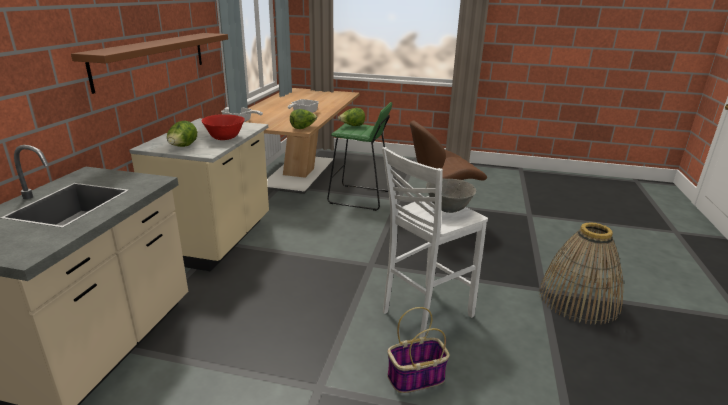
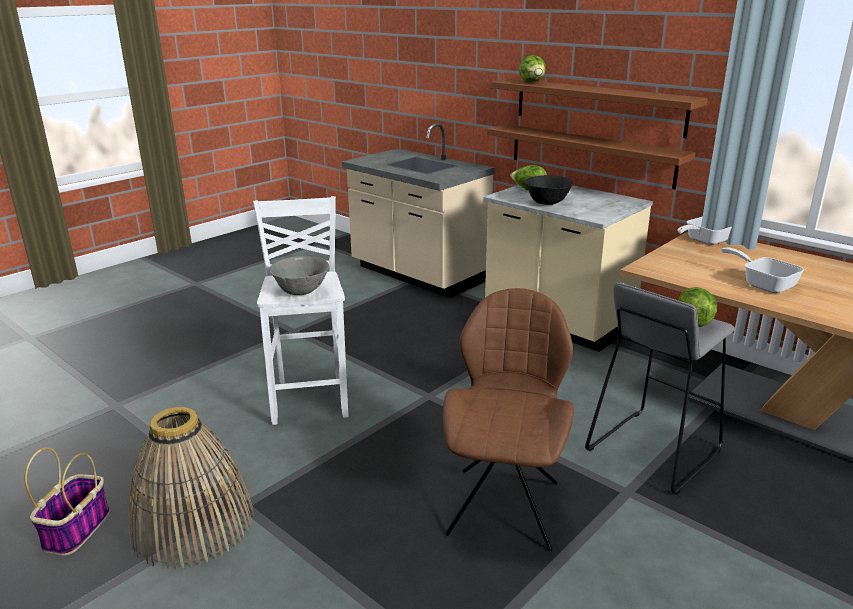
camera: 120 degrees right, 0 degrees up
(157, 104) = (590, 155): none -> brown shelf
(225, 138) = (547, 203): red bowl -> black bowl
(303, 128) = (654, 270): lettuce -> lettuce (532, 83)
(360, 197) = (652, 450): green stool -> grey stool
(415, 378) = (251, 366): basket -> basket (77, 529)

